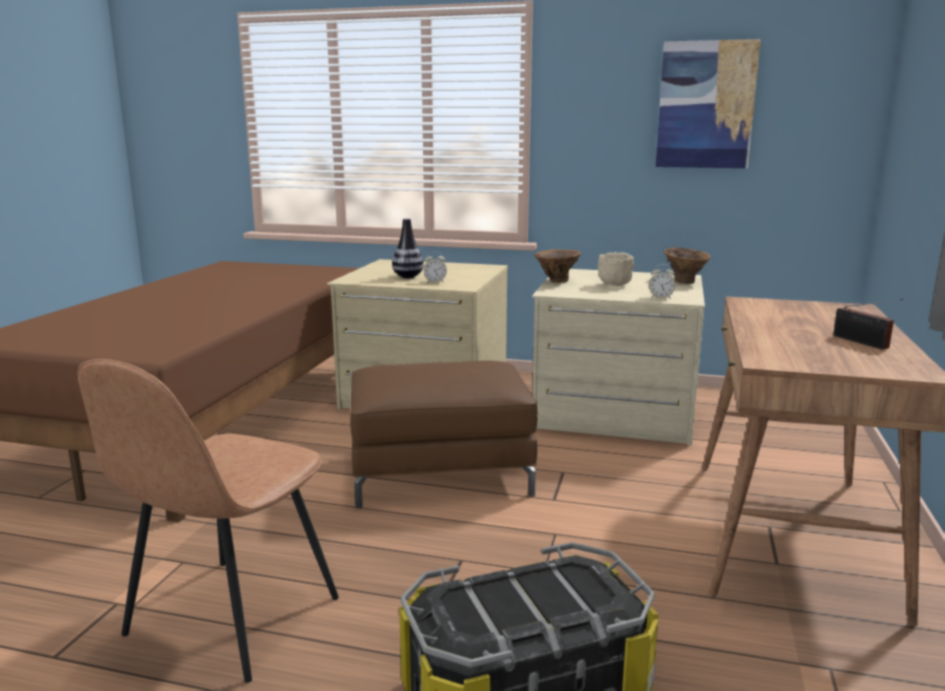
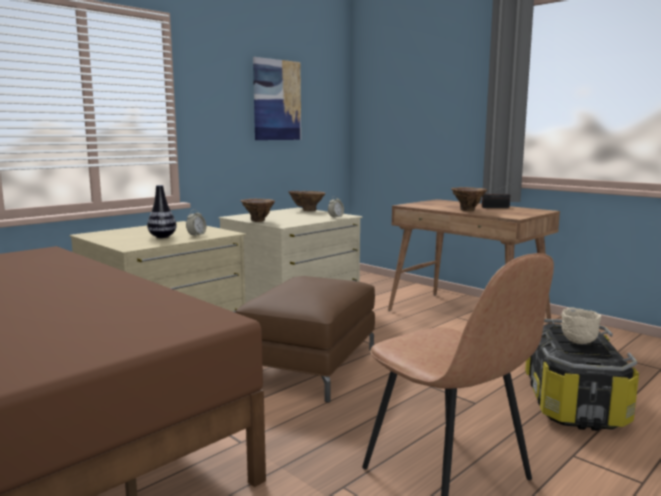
camera: 60 degrees left, 5 degrees down
(614, 285) = (291, 217): beige bowl -> beige bowl (578, 342)
(770, 332) = (467, 210): none -> brown vase

